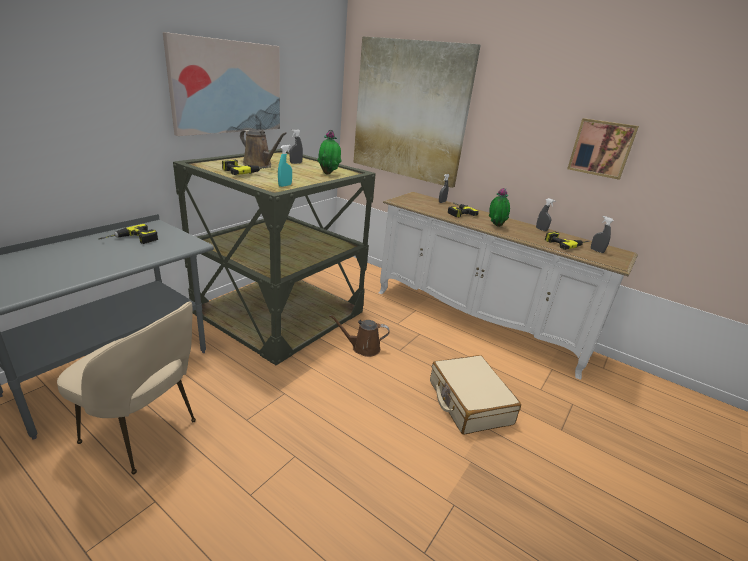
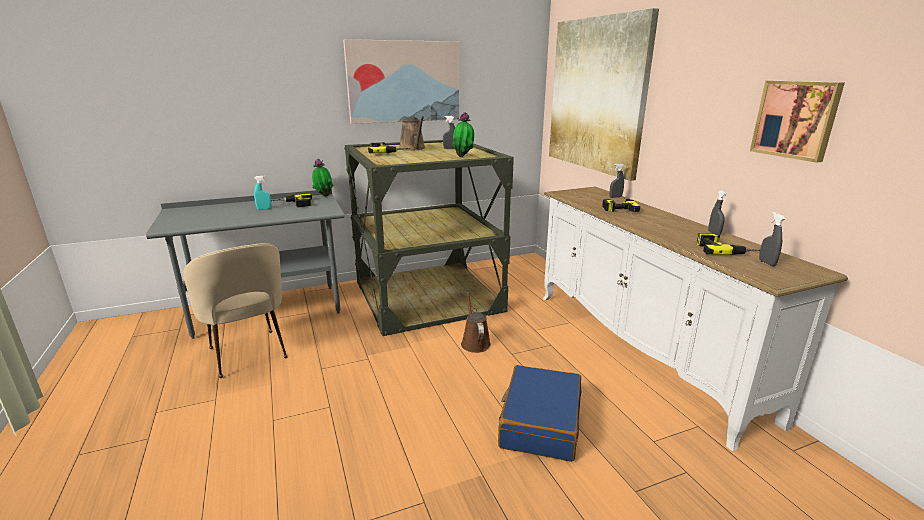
camera: 35 degrees right, 5 degrees down
(285, 185) = (400, 162): turquoise spray bottle -> turquoise spray bottle (264, 209)
(363, 348) = (475, 342): brown watering can -> brown watering can turned 45 degrees clockwise
(469, 402) = (540, 422): beige suitcase -> blue suitcase
(495, 226) = (646, 223): potted plant -> potted plant (324, 196)

